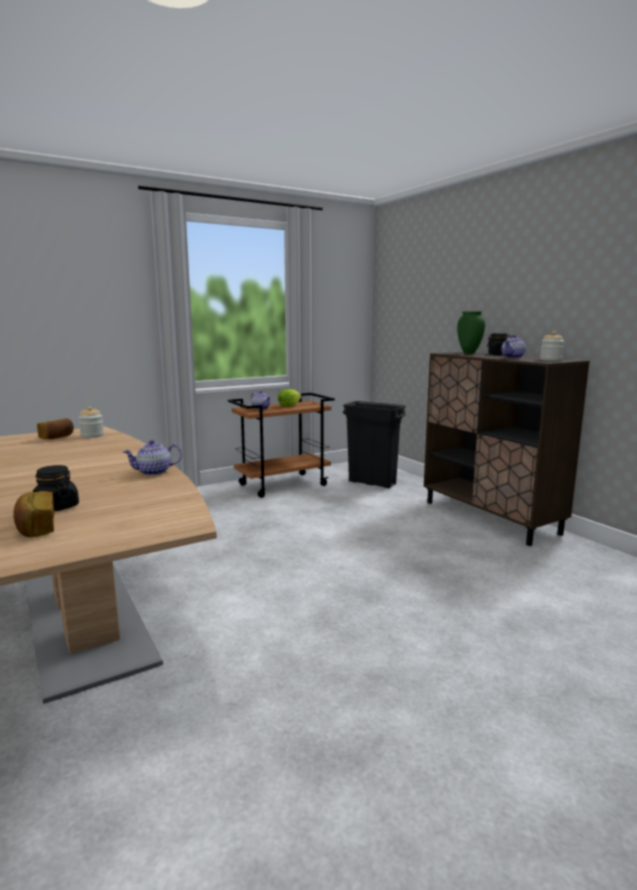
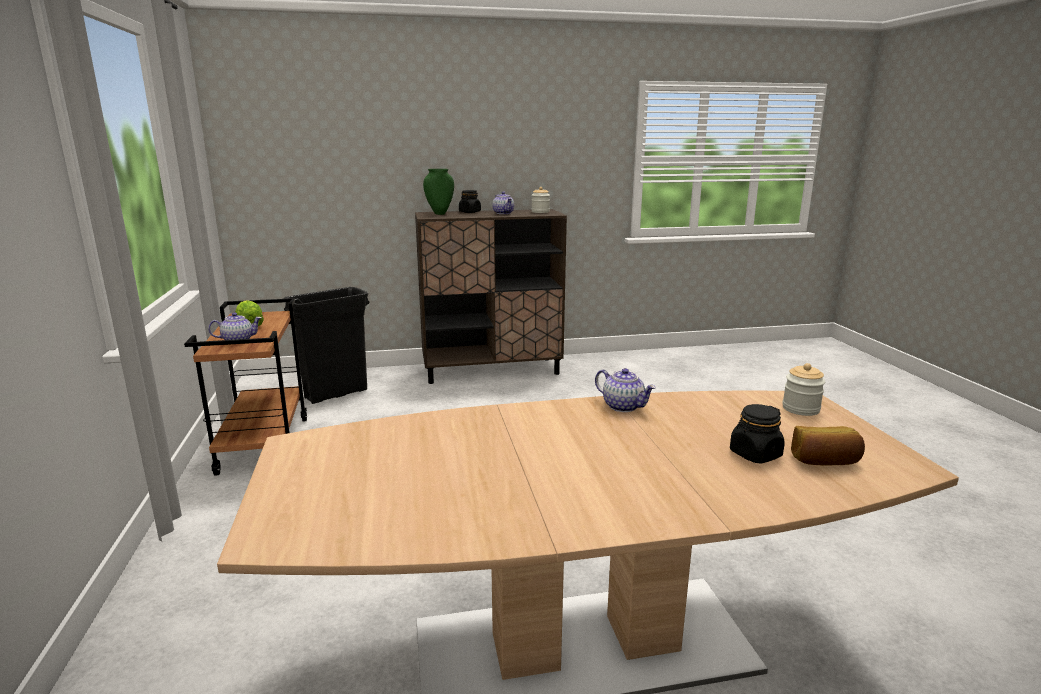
camera: 70 degrees left, 5 degrees up
(57, 437) = (333, 473): bread -> none
(92, 436) = (356, 443): jar -> jar (800, 409)
(153, 472) = (623, 406): teapot -> teapot turned 45 degrees counterclockwise

